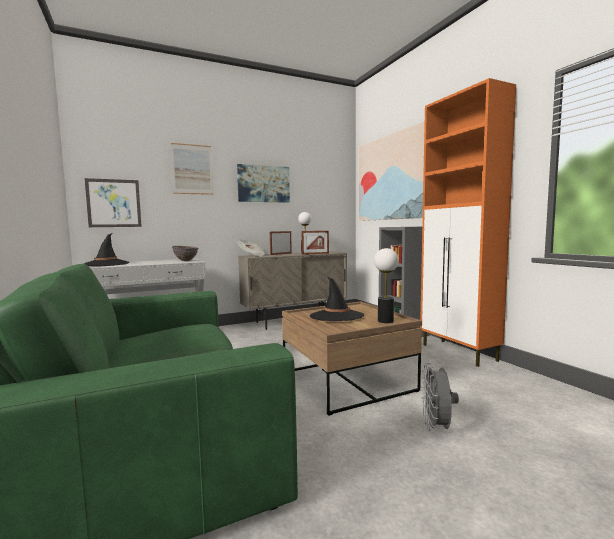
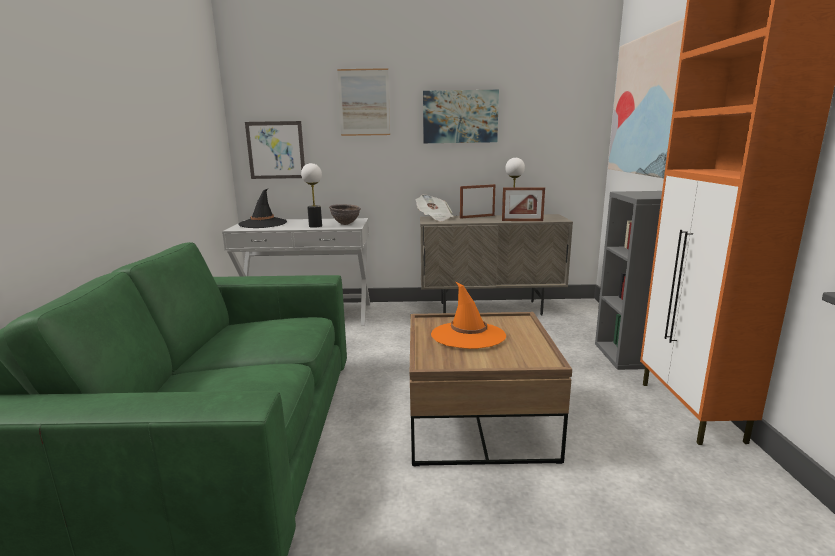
camera: 25 degrees right, 10 degrees up
(336, 316) = (468, 335): black hat -> orange hat
(385, 321) = (522, 358): table lamp -> table lamp (315, 226)
(436, 428) = (533, 530): grey fan -> none

